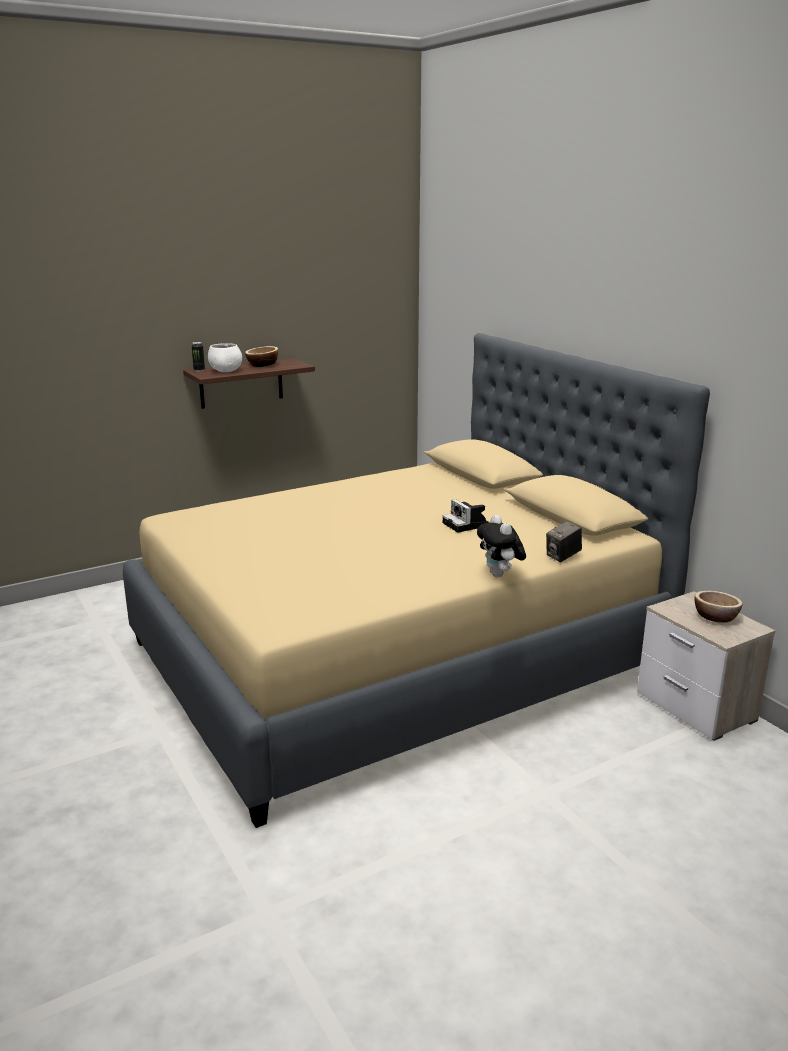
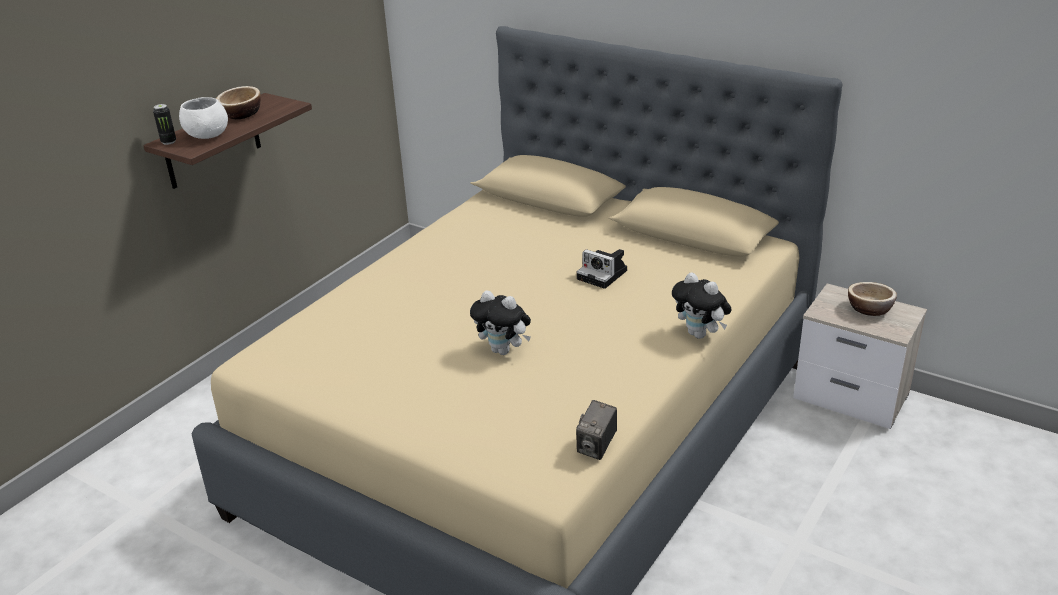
camera: 25 degrees left, 10 degrees up
(338, 549) = (504, 350): none -> plush toy
(563, 557) = (735, 291): camera -> camera (596, 447)

